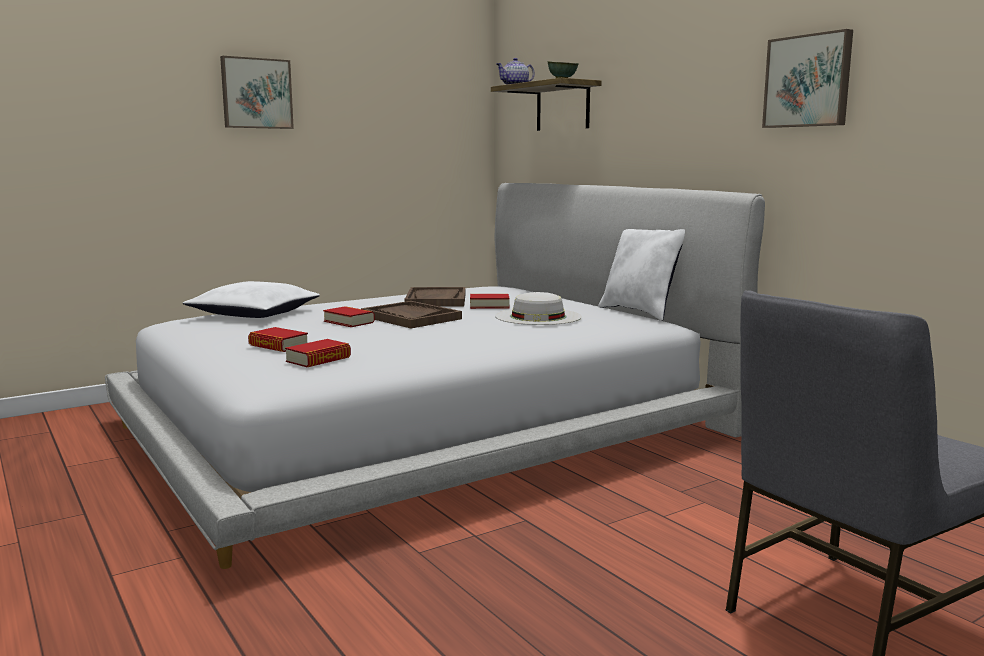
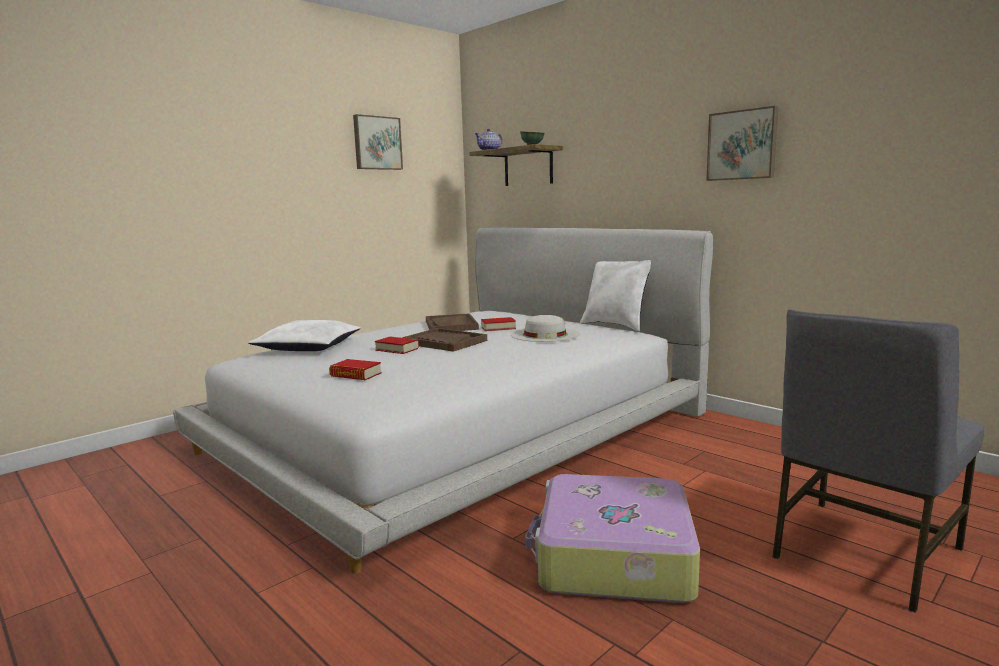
camera: 10 degrees left, 0 degrees up
(256, 93) = (281, 160): picture -> picture (377, 143)
(318, 359) = (401, 384): book -> none
(524, 587) = (612, 557): none -> suitcase

